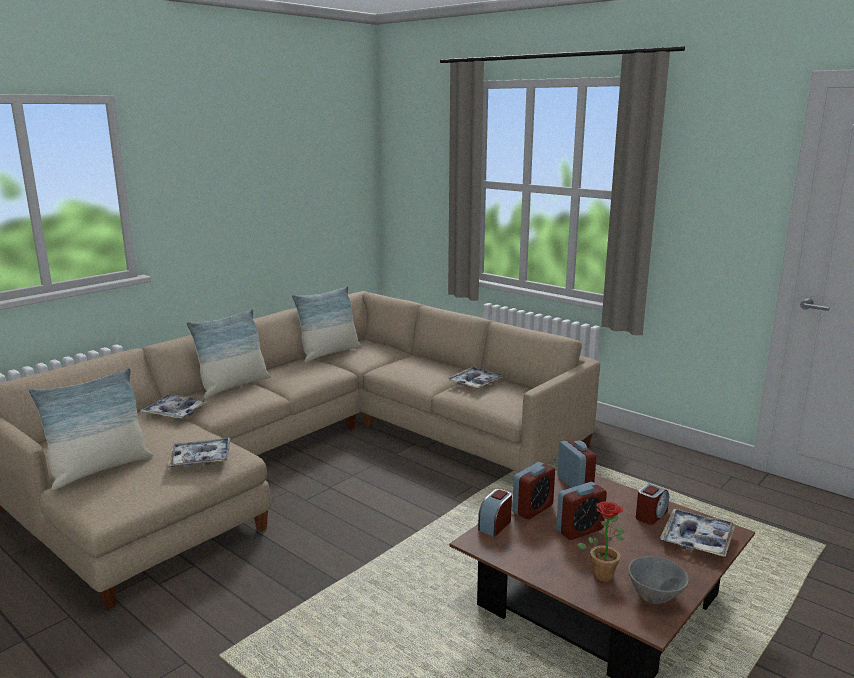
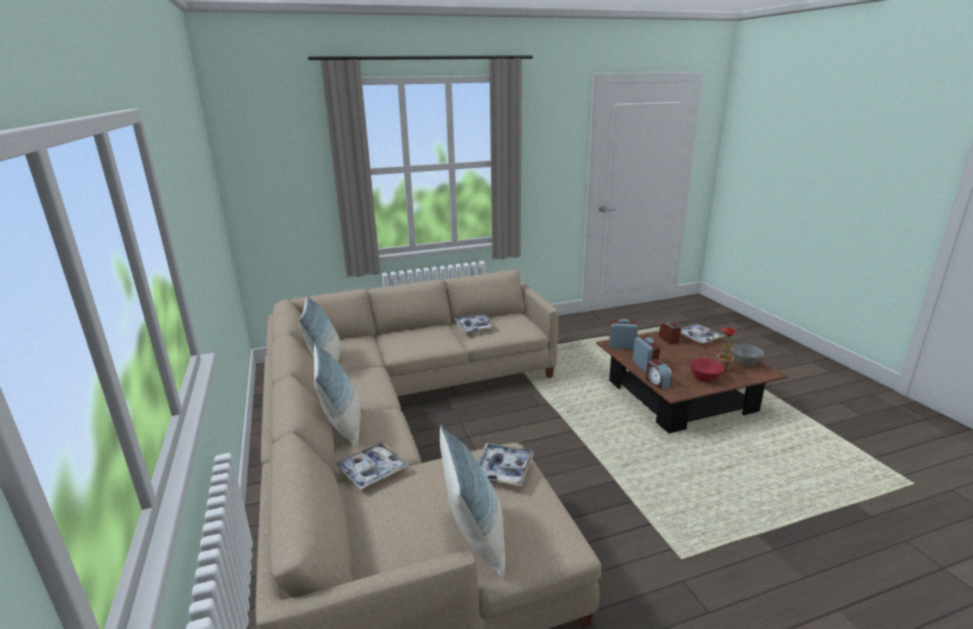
camera: 60 degrees left, 5 degrees up
(549, 562) = (704, 379): none -> red bowl
(579, 530) = (675, 361): alarm clock -> none

